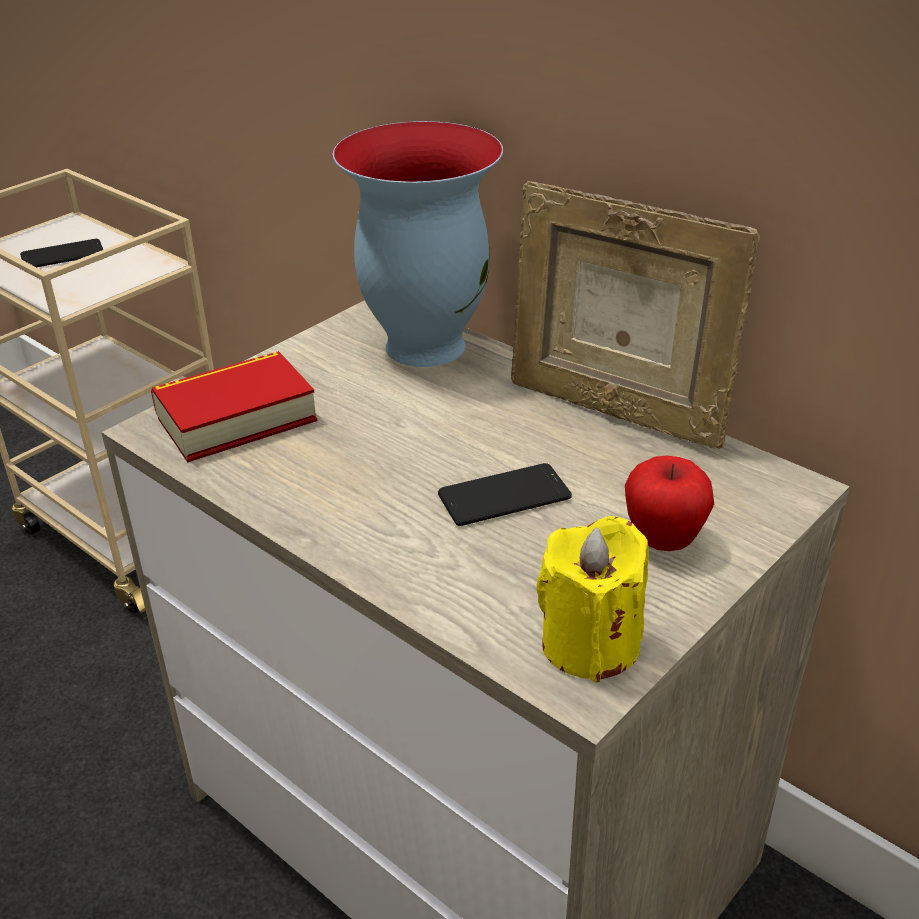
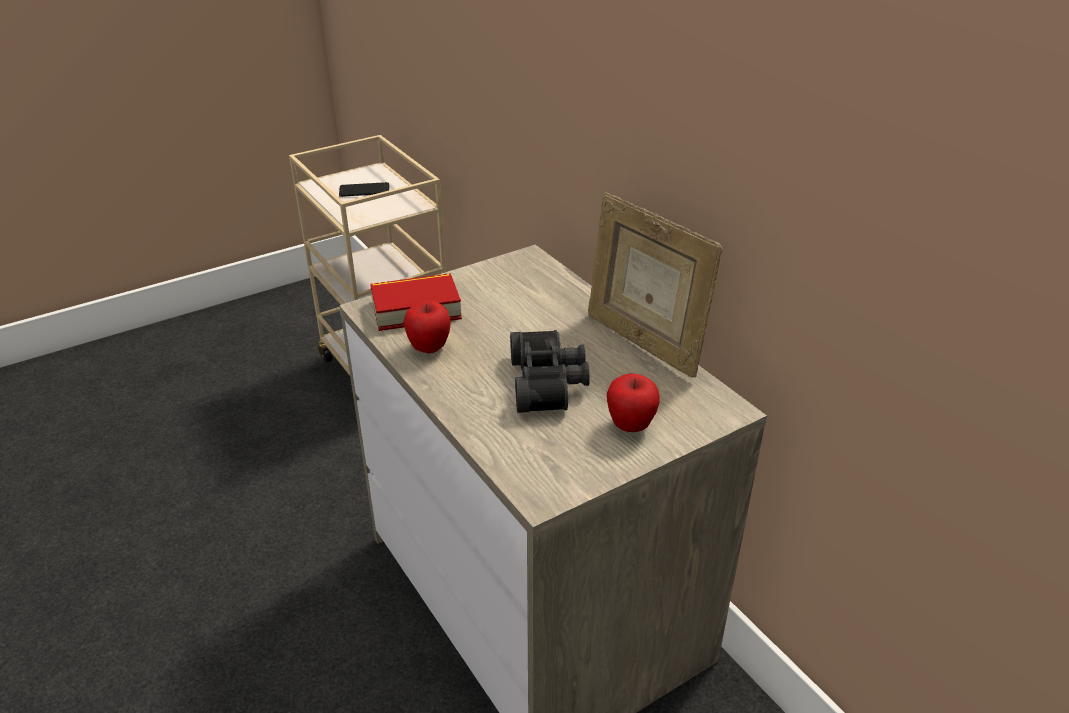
camera: 15 degrees right, 0 degrees up
(284, 476) = (429, 348): none -> apple
(423, 345) = (545, 282): vase -> none
(504, 496) = (549, 382): phone -> black binoculars
(590, 644) = (557, 474): yellow candle -> none

